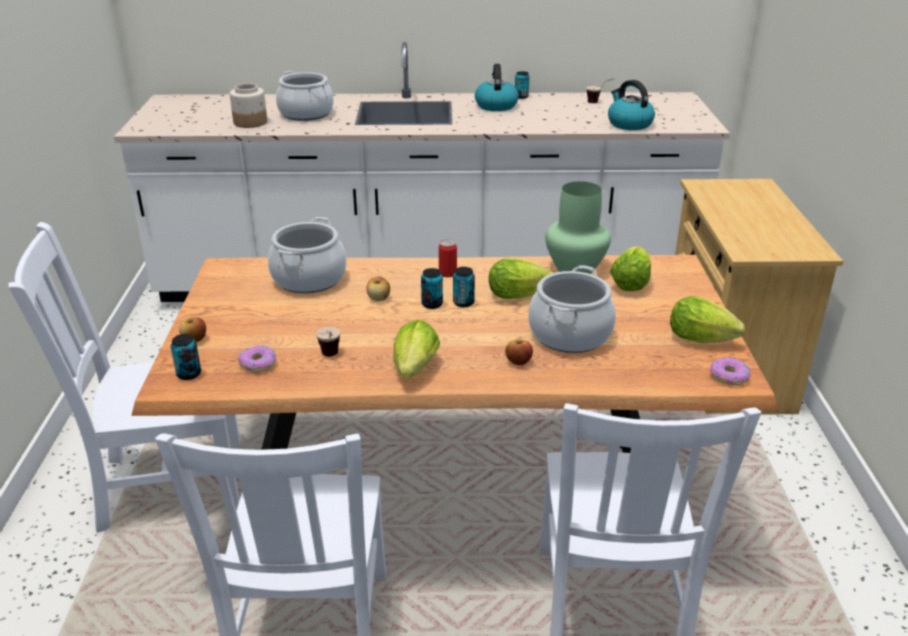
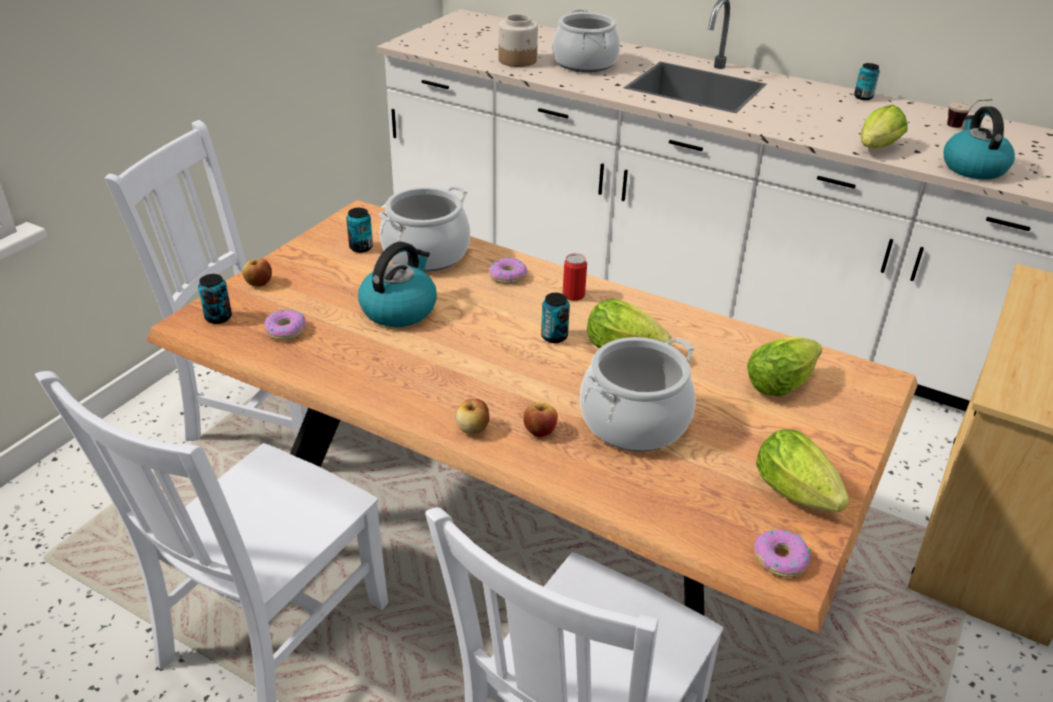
camera: 30 degrees right, 5 degrees up
(331, 358) = (357, 350): cup -> none
(379, 298) = (471, 300): apple -> apple (472, 429)
(387, 275) = (507, 276): none -> donut
(414, 371) = (419, 397): lettuce -> lettuce (875, 149)
(432, 304) = (518, 326): can -> can (361, 247)
(496, 105) = (816, 101): kettle -> kettle (399, 309)
(574, 267) = (729, 338): green vase -> none

